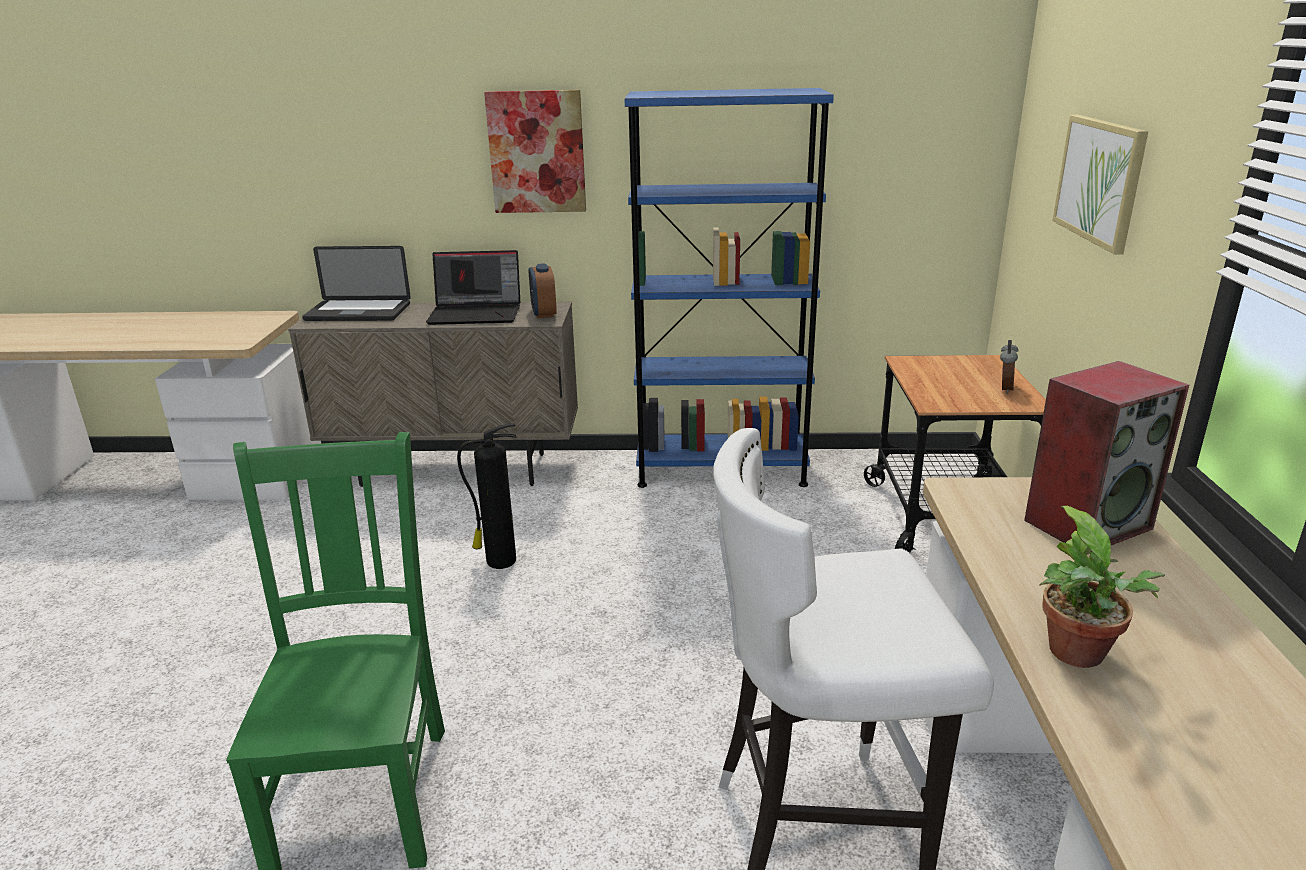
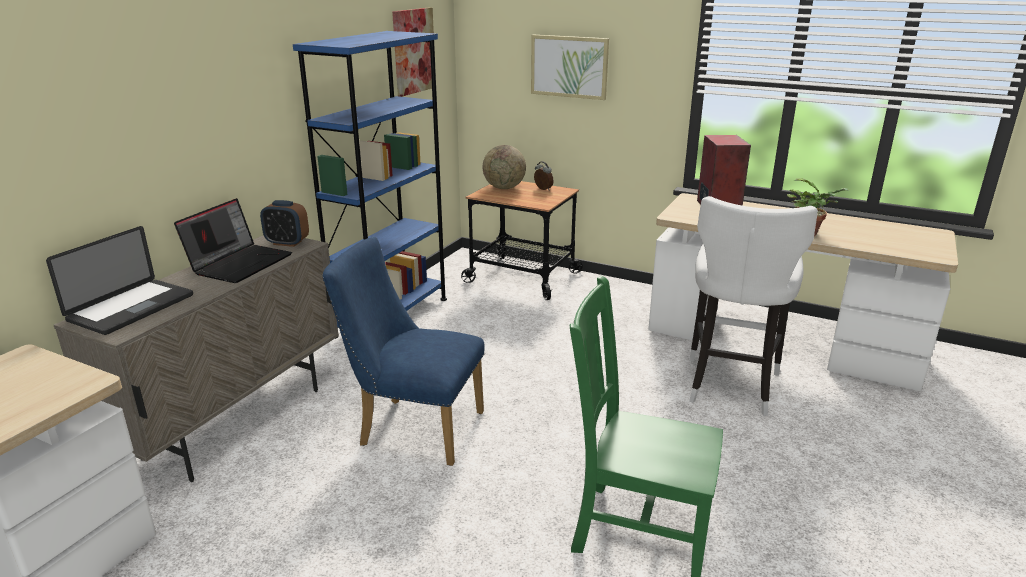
camera: 65 degrees left, 0 degrees up
(499, 561) = (413, 428): fire extinguisher -> blue chair
(537, 152) = (230, 106): picture -> picture (413, 51)
(962, 366) = (504, 188): none -> globe

